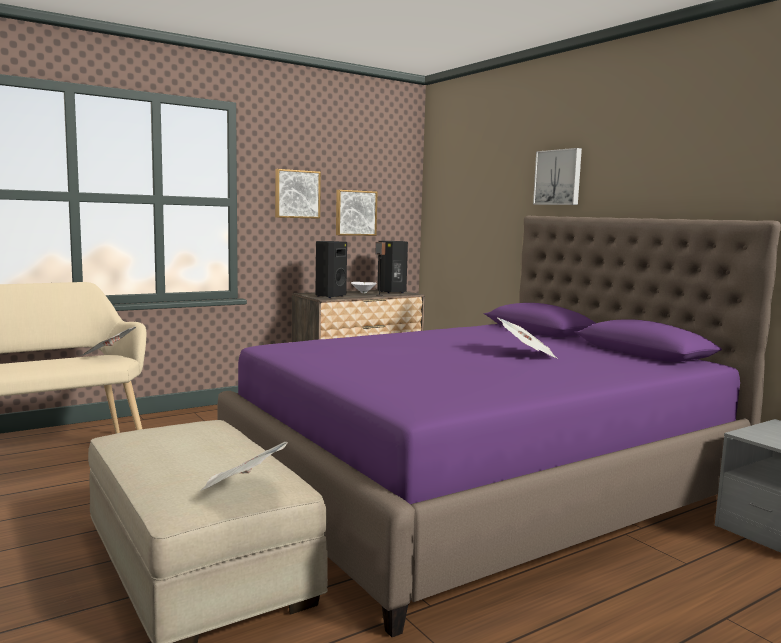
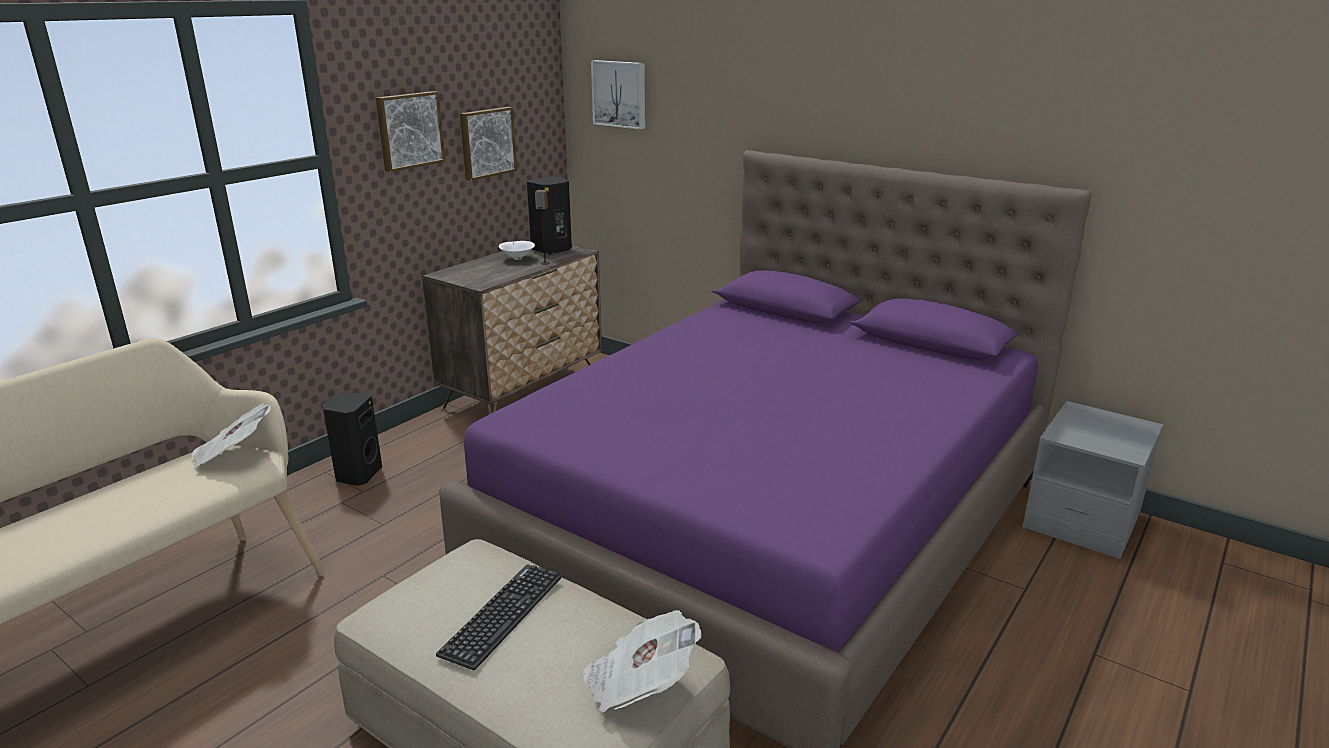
camera: 20 degrees left, 15 degrees up
(191, 446) = (502, 615): none -> keyboard
(329, 296) = (483, 277): black speaker -> black speaker (357, 474)
(527, 354) = (823, 374): newspaper -> none
(558, 177) = (789, 101): picture -> picture (620, 94)

